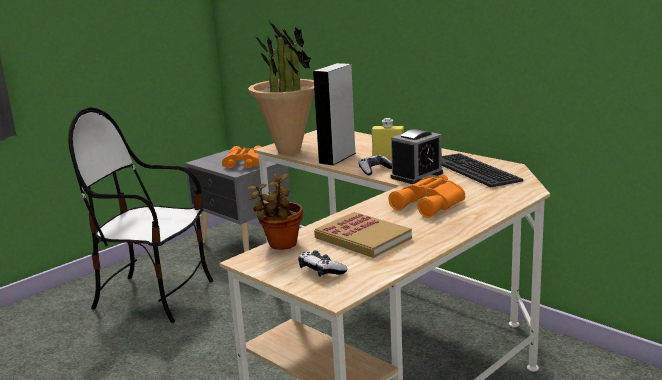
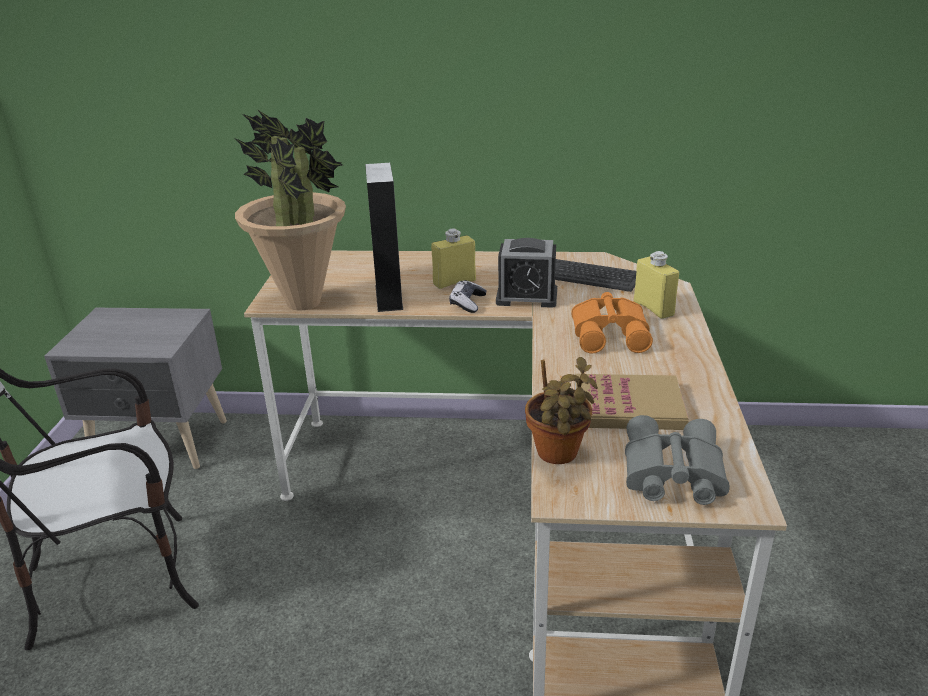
camera: 40 degrees left, 10 degrees up
(243, 163) = (149, 332): orange binoculars -> none
(321, 271) = (670, 473): game controller -> grey binoculars
(416, 175) = (526, 297): alarm clock -> alarm clock turned 90 degrees clockwise
(488, 199) = (653, 308): none -> yellow bottle

